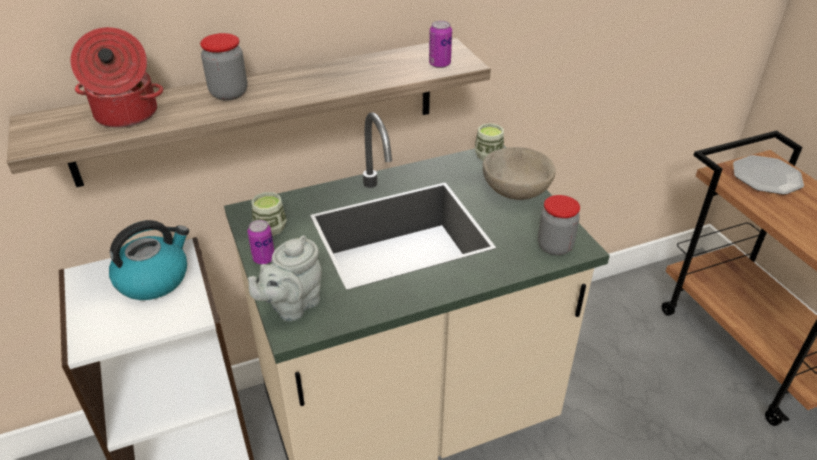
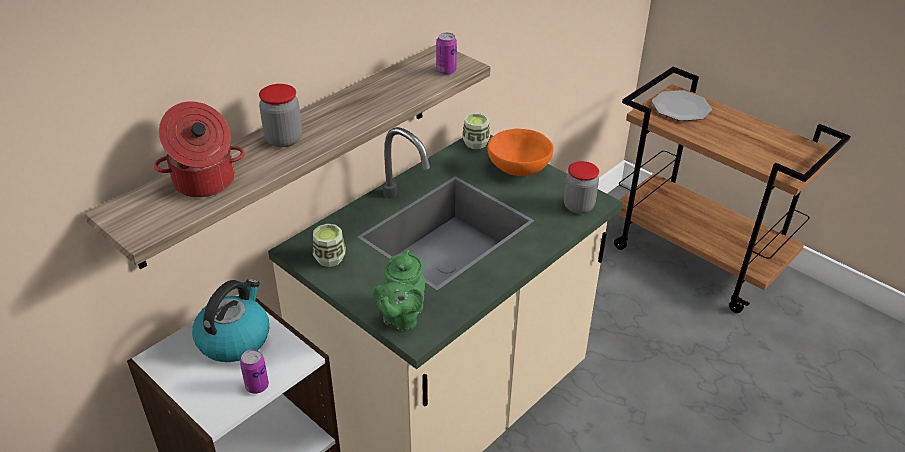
camera: 25 degrees left, 0 degrees up
(264, 258) = (345, 286): can -> can (257, 386)
(292, 305) = (401, 317): grey teapot -> green teapot
(516, 191) = (519, 168): beige bowl -> orange bowl

